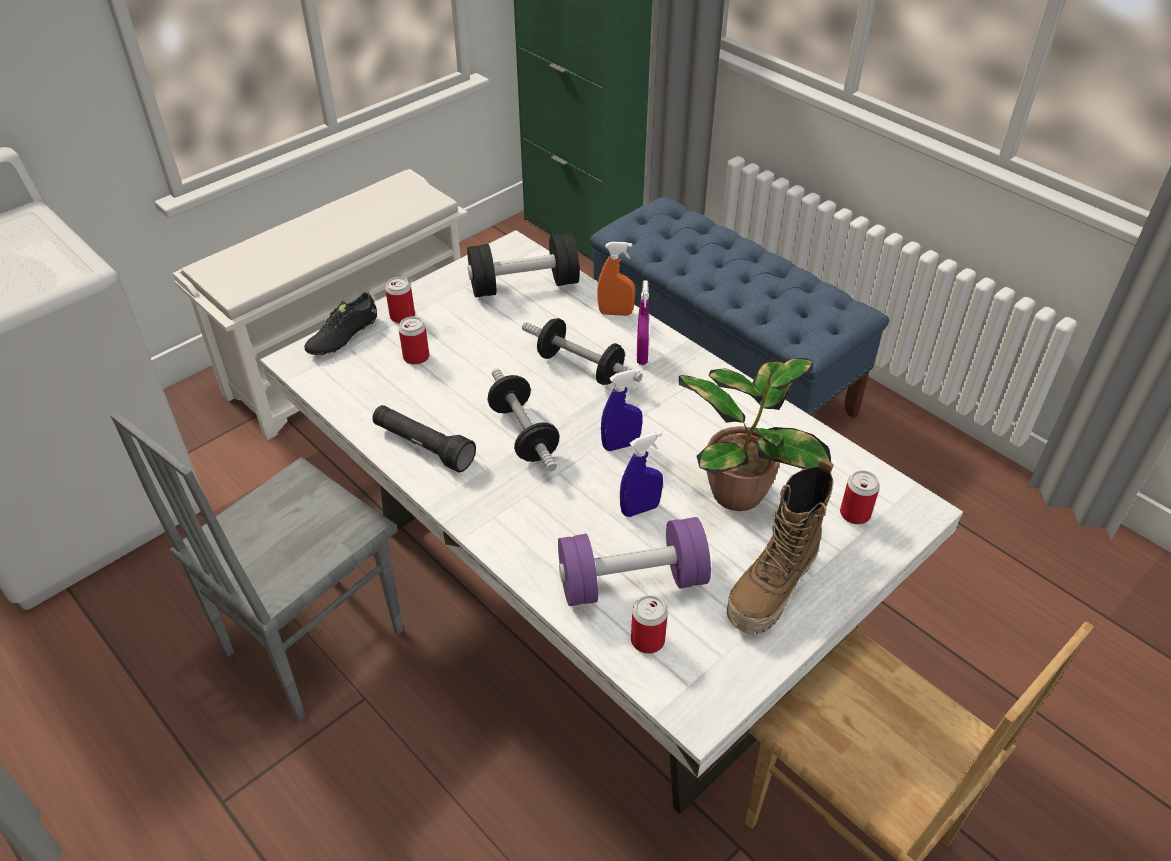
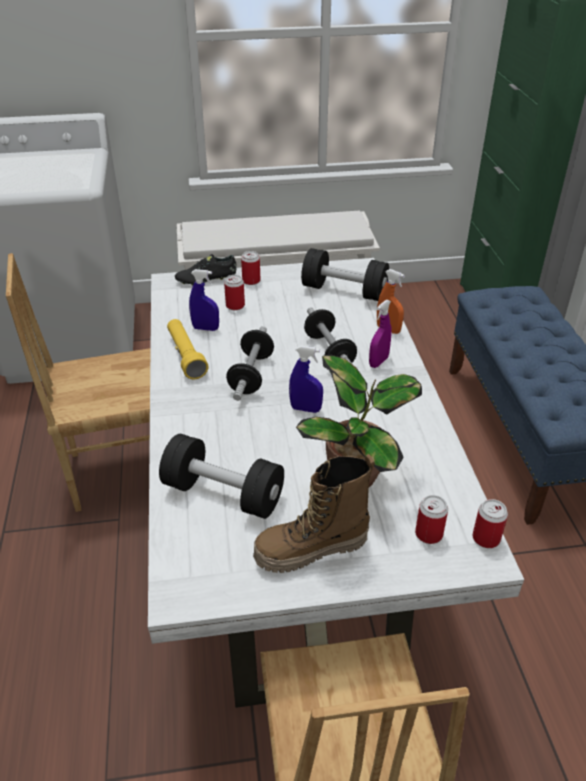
camera: 35 degrees right, 5 degrees down
(311, 641) = (119, 471): grey chair -> brown chair
(423, 447) = (186, 356): black flashlight -> yellow flashlight
(632, 582) = (223, 493): purple dumbbell -> black dumbbell
(640, 509) = (276, 453): blue spray bottle -> blue spray bottle (205, 328)
(647, 640) = (195, 534): can -> can (486, 538)

